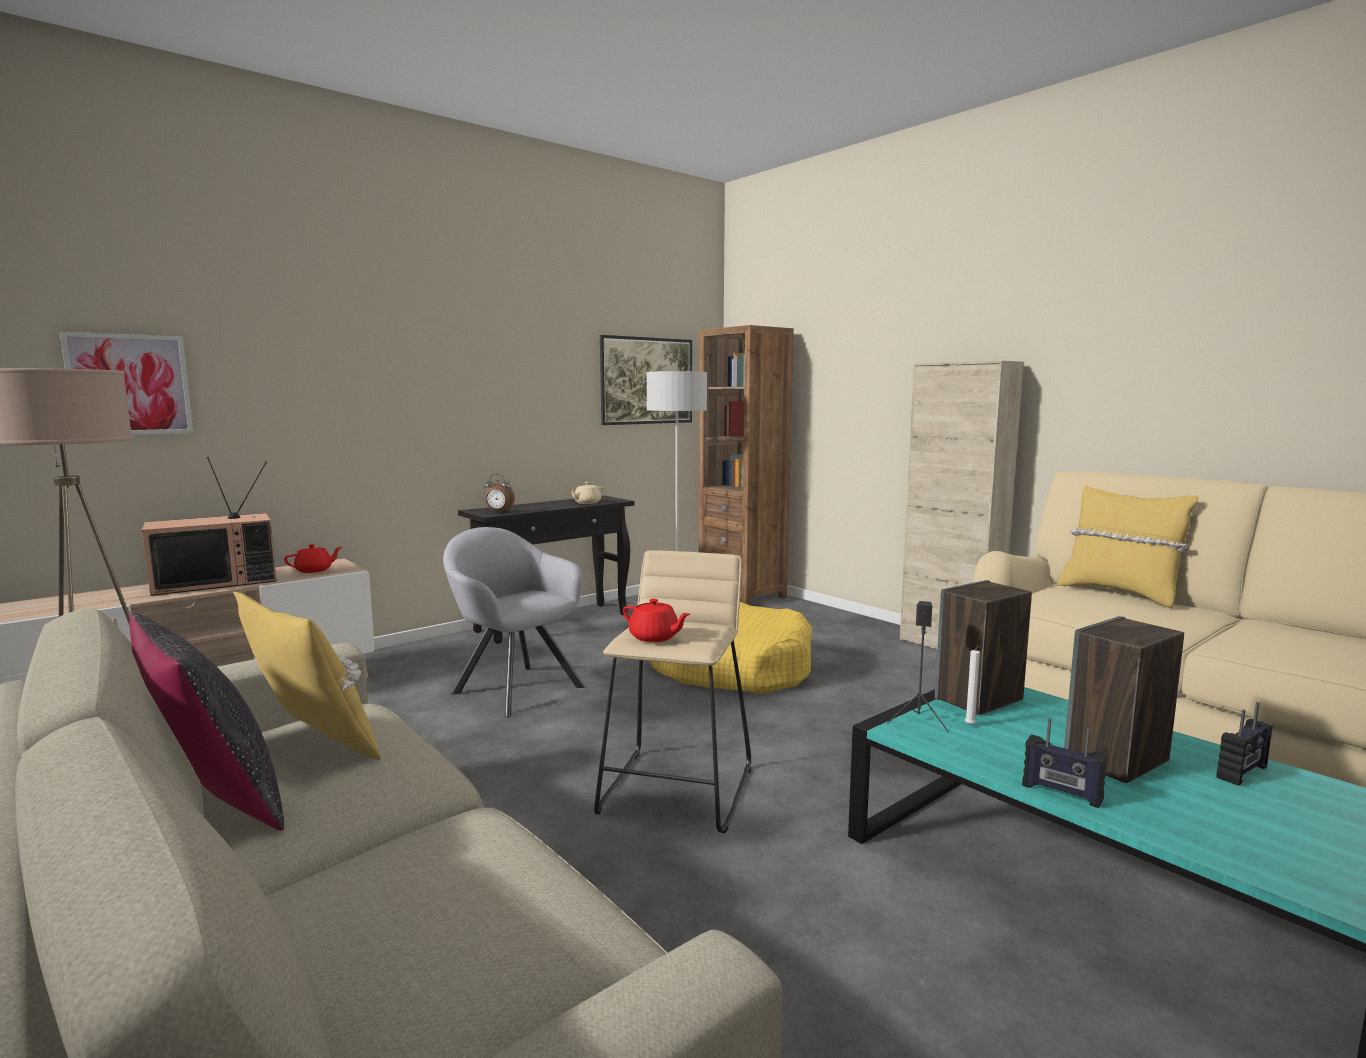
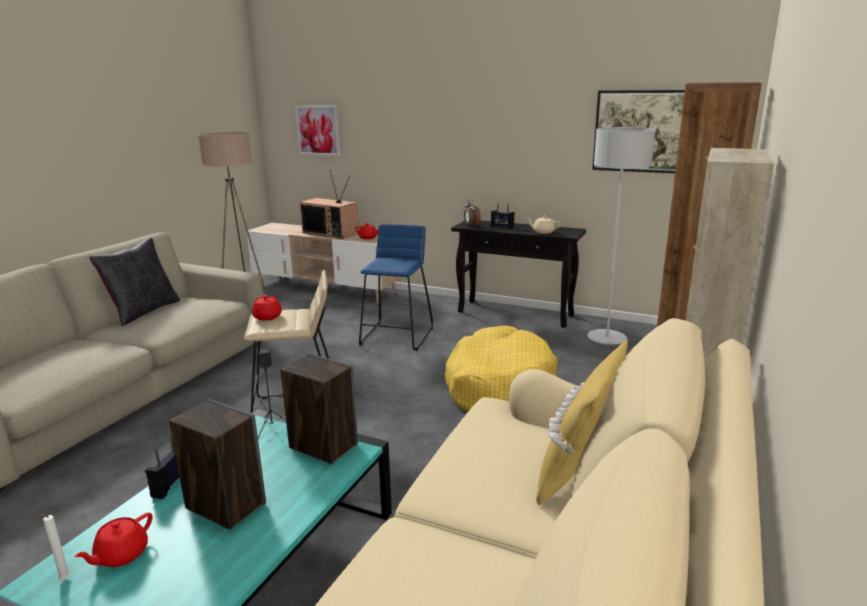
camera: 65 degrees right, 10 degrees up
(312, 746) = (181, 307): yellow pillow -> none
(514, 687) = (397, 336): grey armchair -> blue stool
(970, 726) = (269, 446): white candle -> white candle (63, 579)
(1243, 773) = (216, 567): radio -> radio (502, 227)
(1243, 831) = (121, 555): none -> red teapot

